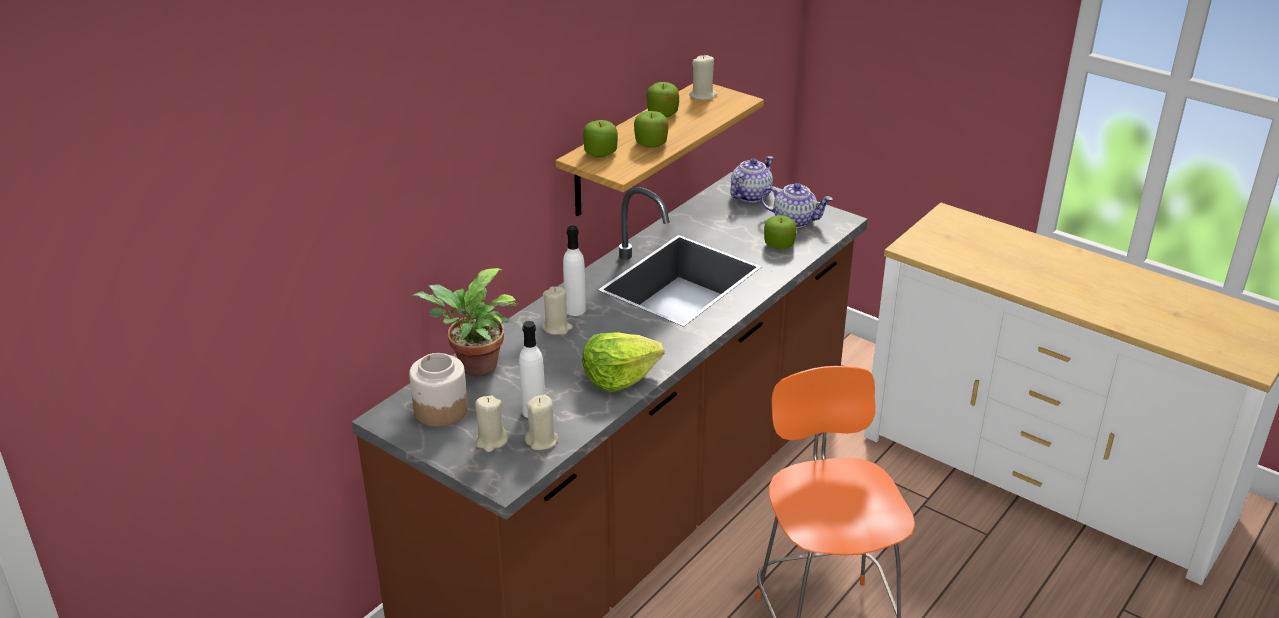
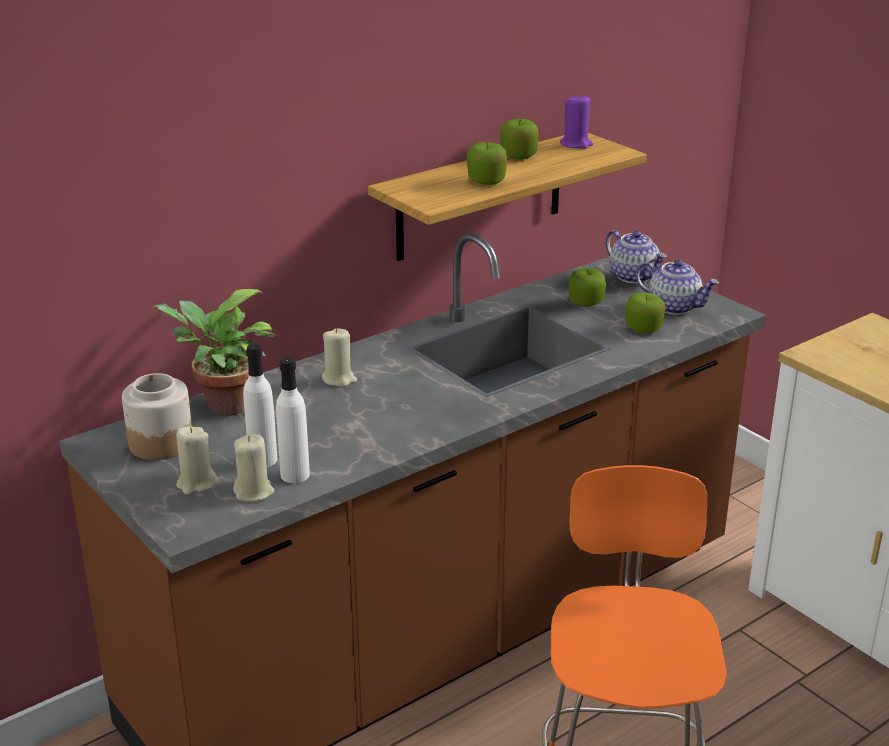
camera: 15 degrees right, 5 degrees down
(575, 310) = (369, 364): white bottle -> white bottle (295, 475)
(600, 153) = (423, 184): apple -> apple (586, 302)
(619, 377) = (381, 439): lettuce -> none
(703, 95) = (576, 144): beige candle -> purple candle
(750, 195) = (634, 276): teapot -> teapot turned 90 degrees clockwise

